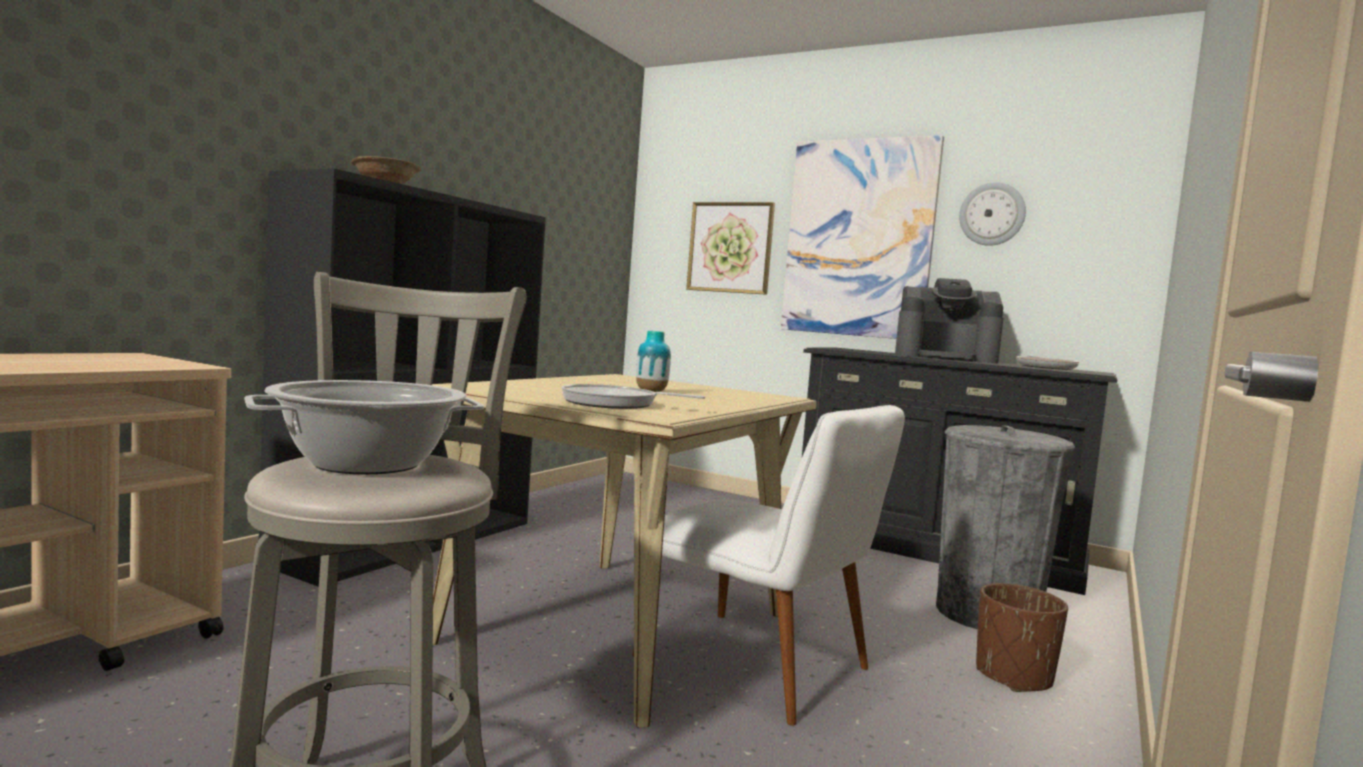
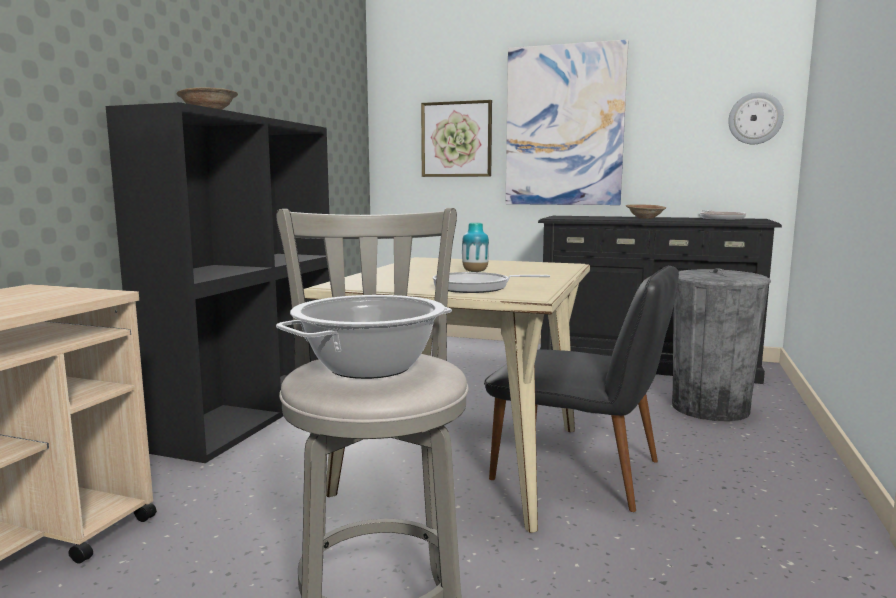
camera: 10 degrees left, 5 degrees up
(751, 662) = (576, 470): white chair -> black chair
(945, 358) = (645, 218): coffee machine -> brown bowl
(992, 214) = (669, 102): wall clock -> wall clock (755, 118)
(1014, 677) = (754, 451): brown planter -> none

